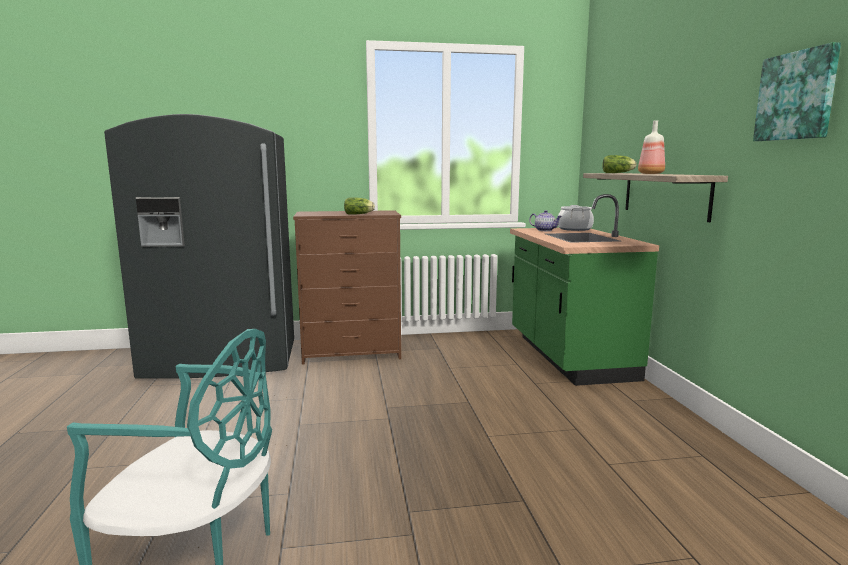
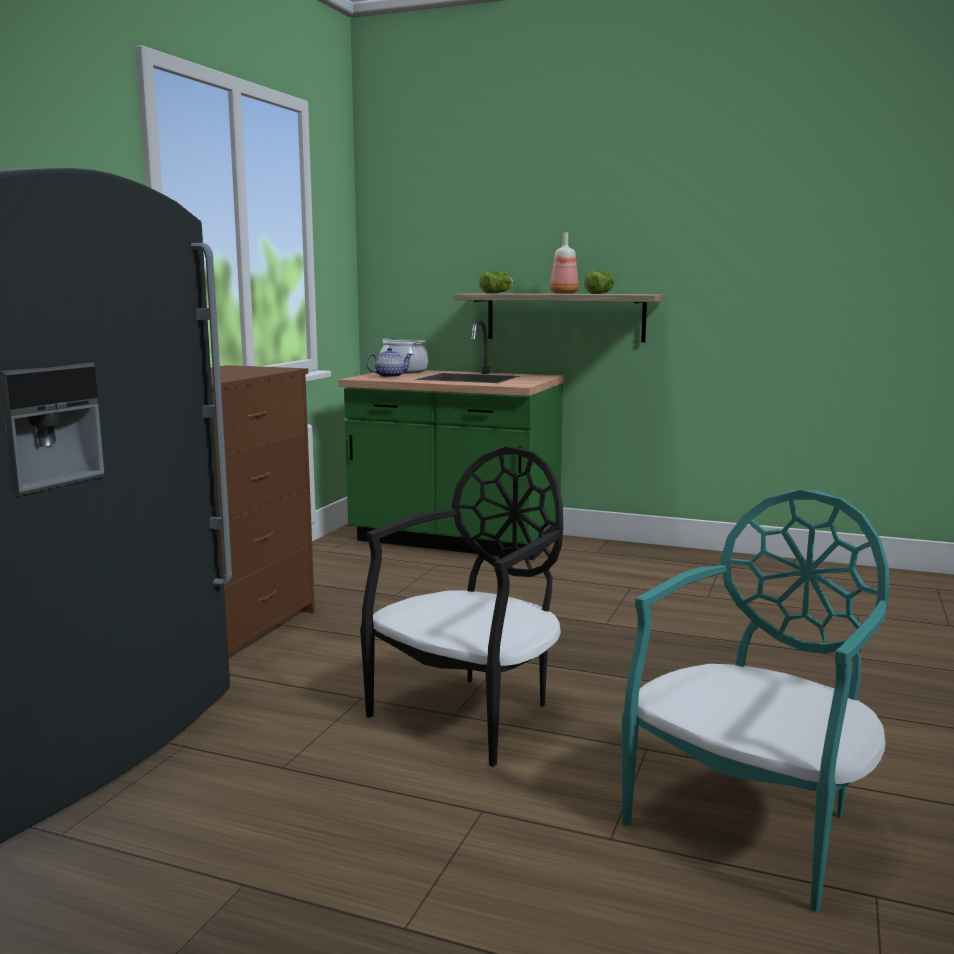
camera: 60 degrees left, 0 degrees up
(303, 428) = (471, 714): none -> black chair
(359, 214) = (254, 373): lettuce -> lettuce (600, 293)
(797, 96) = (742, 223): picture -> none

